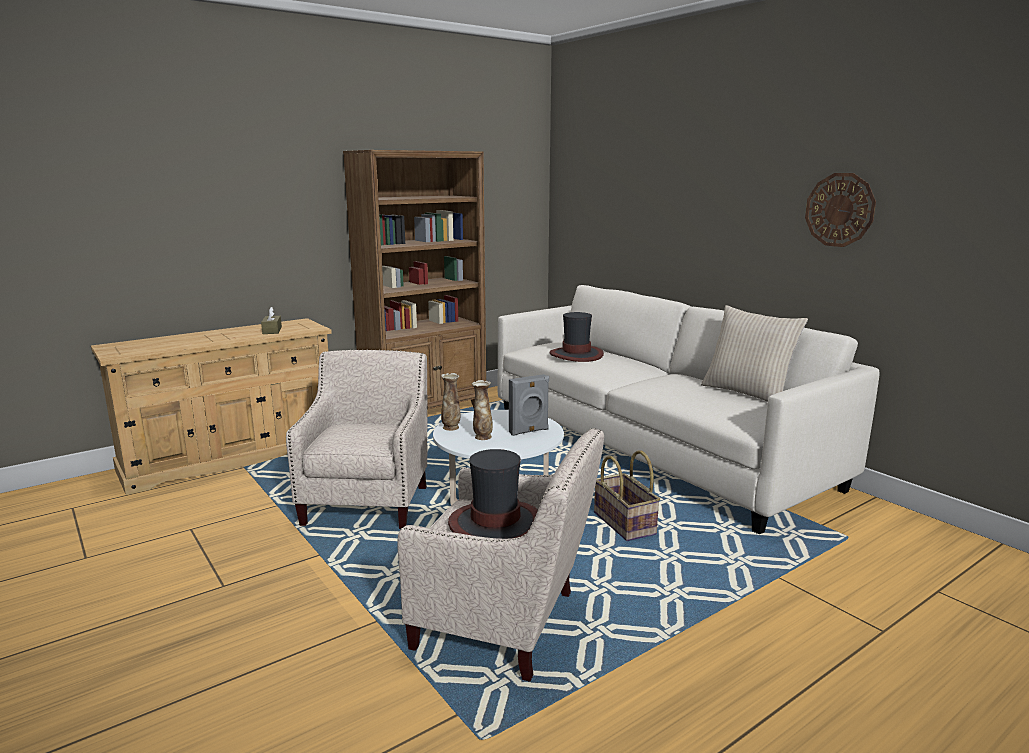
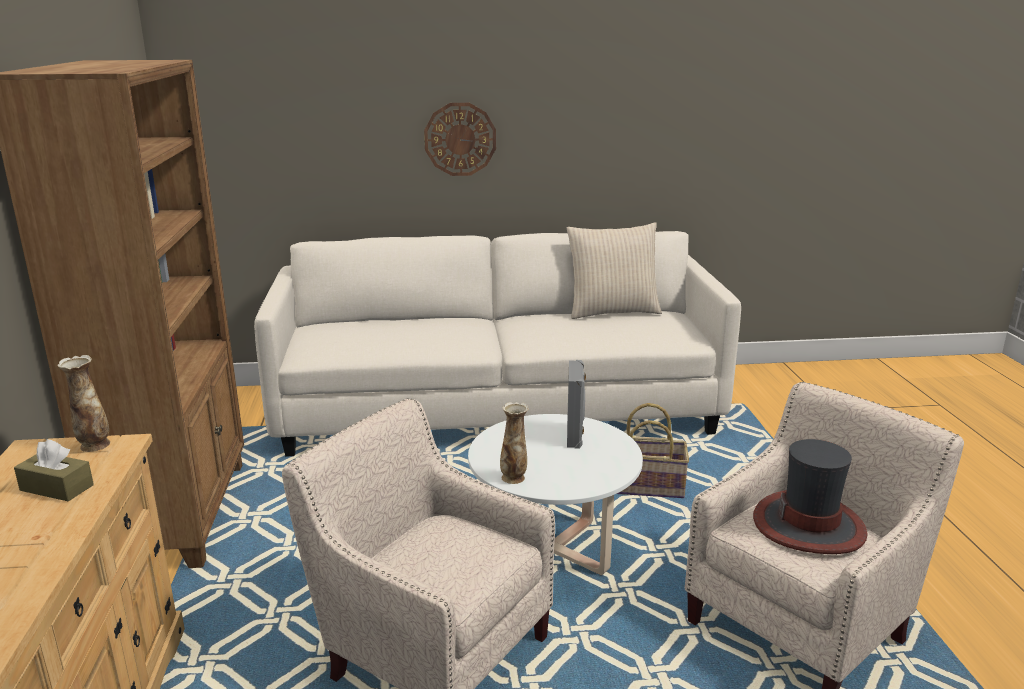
camera: 60 degrees left, 5 degrees up
(482, 437) = (566, 466): vase -> vase (94, 445)
(576, 355) = (392, 335): hat -> none
(839, 210) = (633, 111): wall clock -> wall clock (460, 139)

